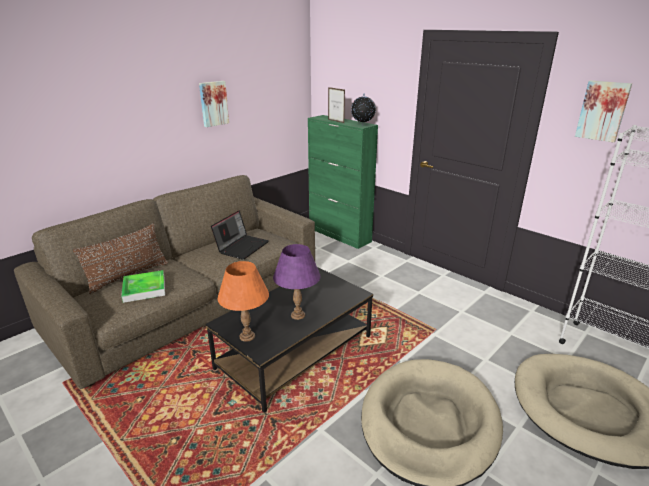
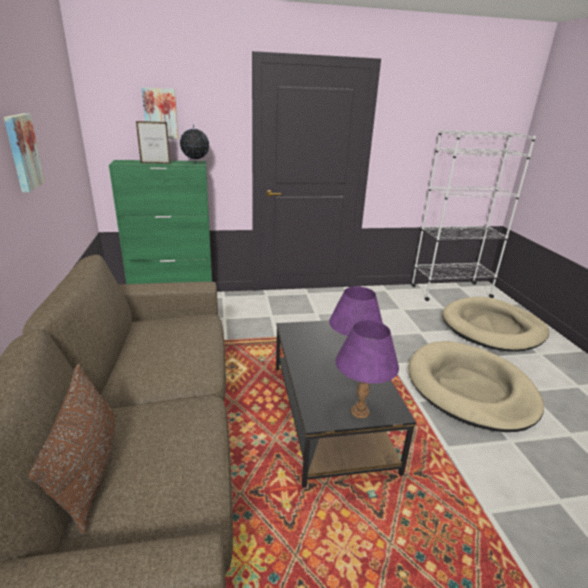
camera: 55 degrees left, 0 degrees up
(144, 289) = (171, 457): tray -> none
(242, 246) = (177, 343): laptop -> none
(247, 336) = (359, 411): orange table lamp -> purple table lamp
(602, 111) = (416, 121): picture -> picture (160, 113)

